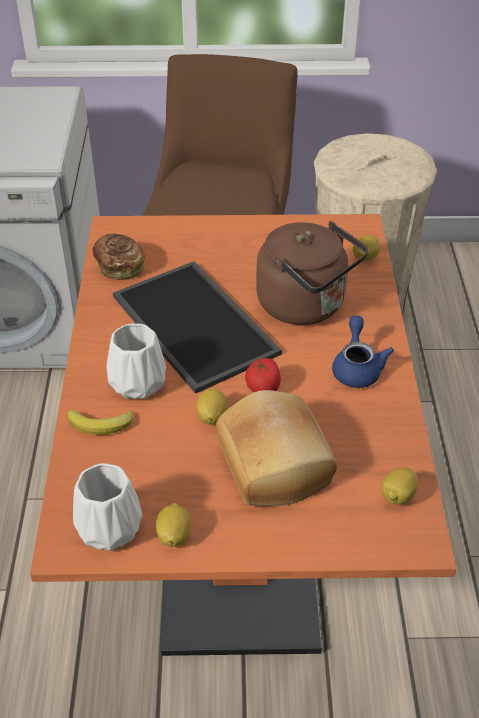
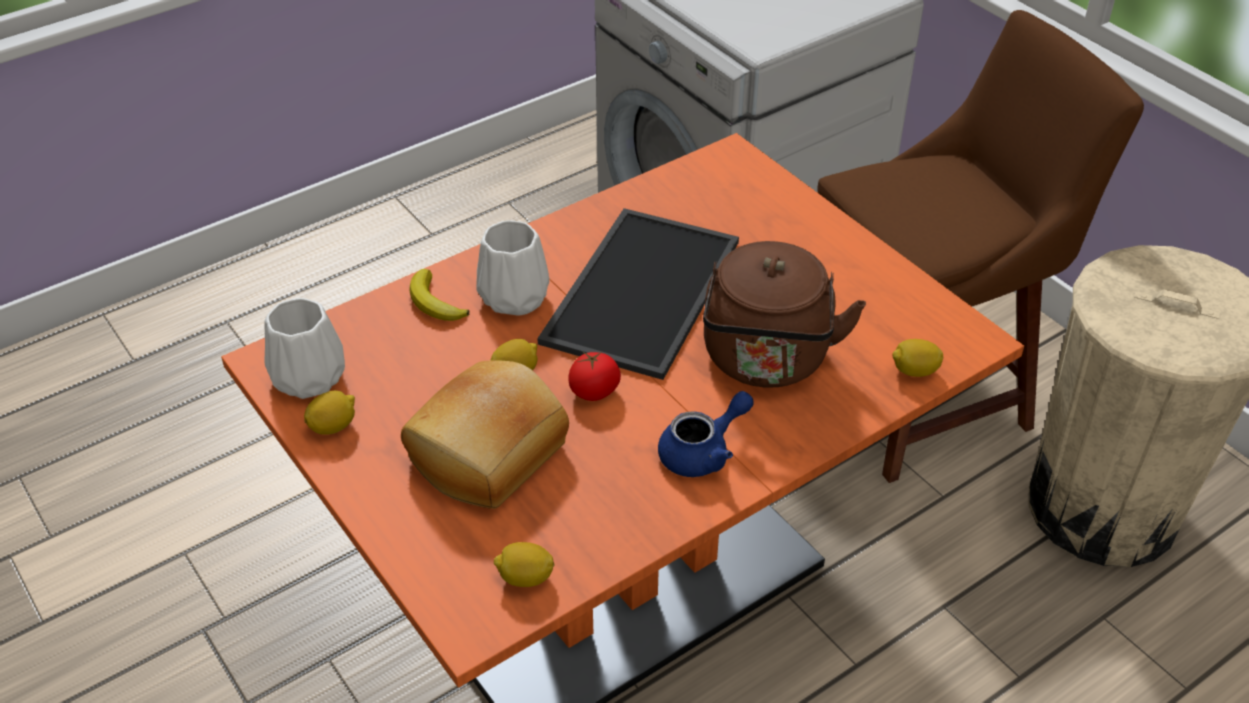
camera: 55 degrees right, 0 degrees up
(119, 266) = (676, 193): bread -> none

